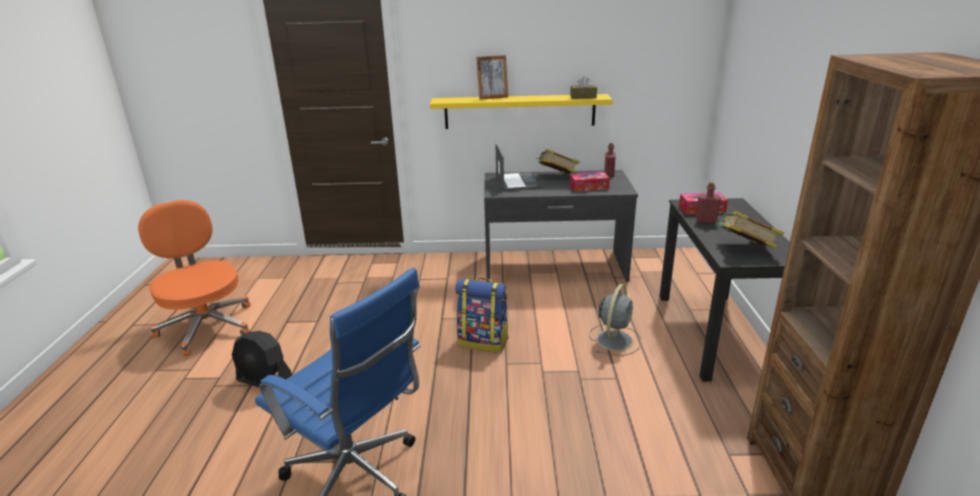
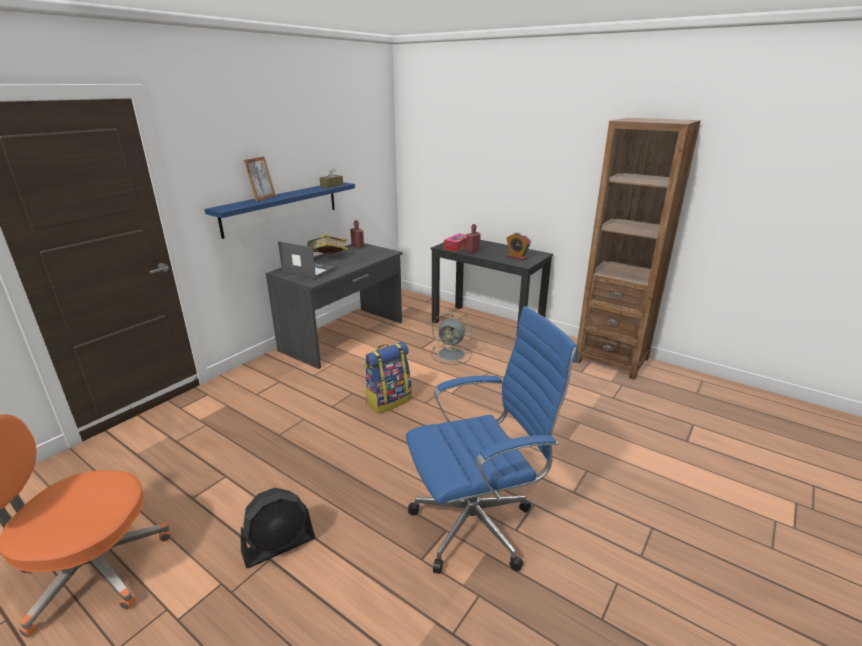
camera: 55 degrees left, 0 degrees up
(519, 111) = (281, 208): yellow shelf -> blue shelf
(589, 187) = (365, 257): tissue box -> none
(615, 339) = (452, 354): grey fan -> grey fan turned 135 degrees clockwise
(744, 248) = (517, 257): book -> alarm clock

